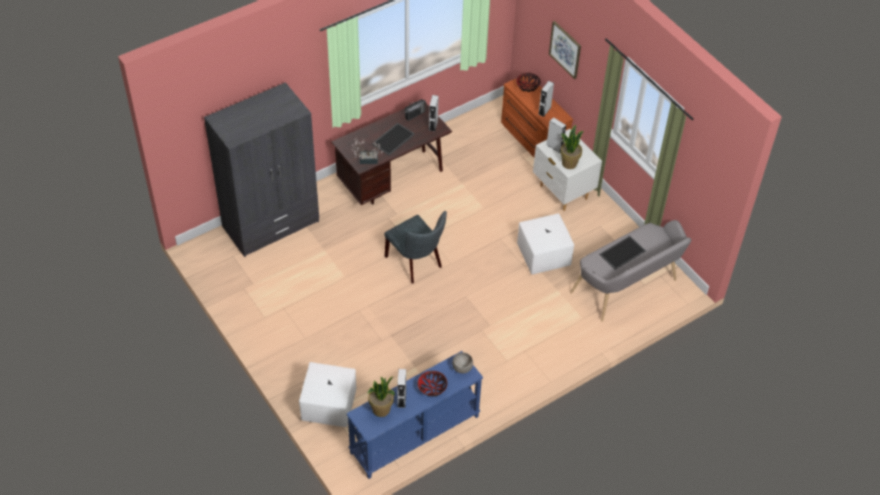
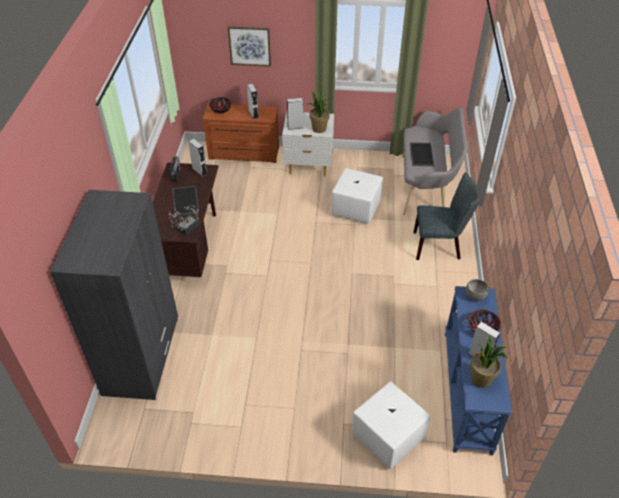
camera: 50 degrees left, 5 degrees down
(416, 263) = (289, 283): grey chair -> grey chair (440, 246)

